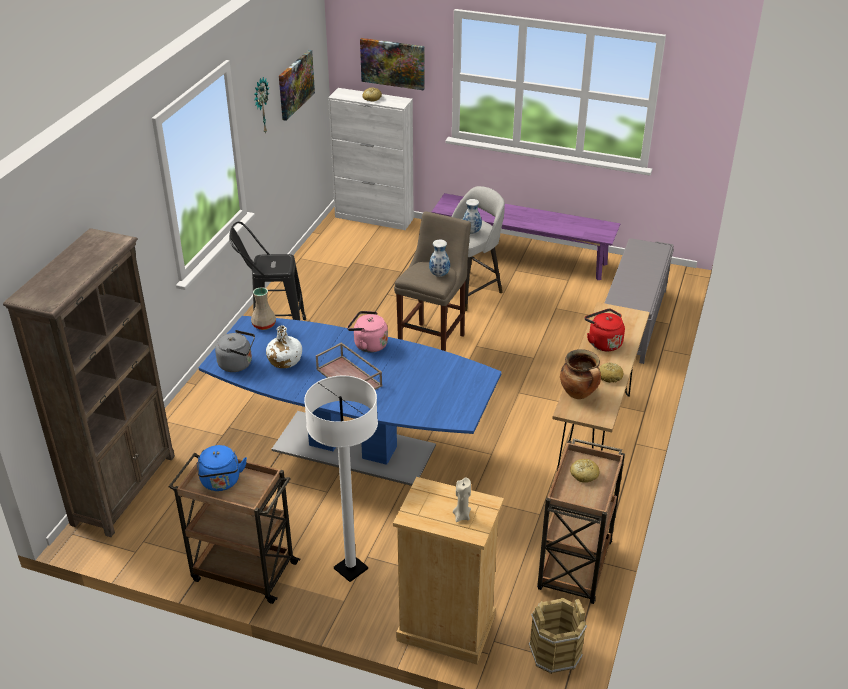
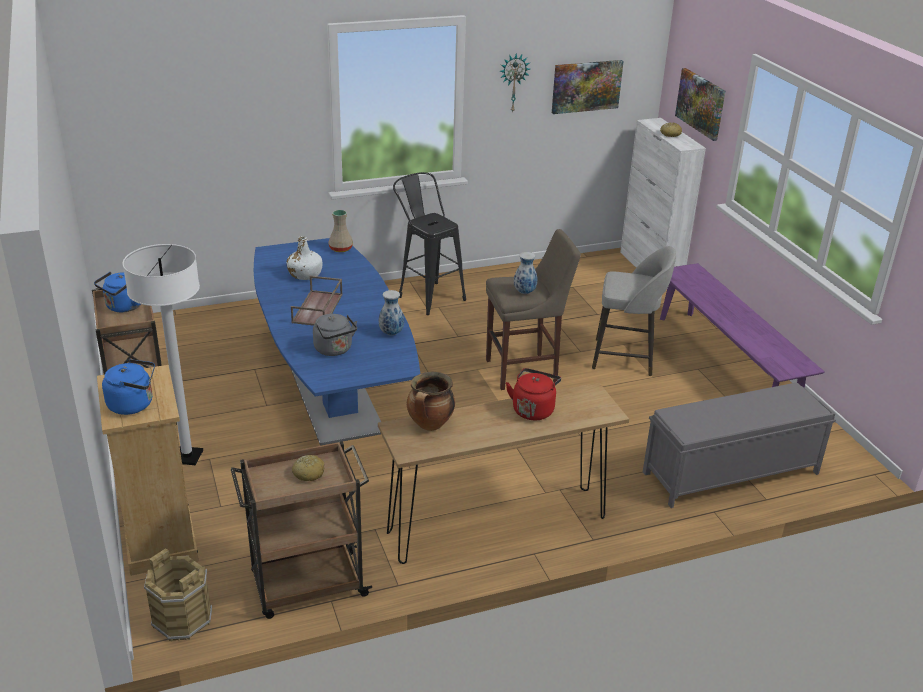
camera: 50 degrees right, 5 degrees down
(124, 489) = (179, 320): brown bookcase -> none
(238, 364) = (277, 259): grey kettle -> grey kettle (334, 350)
(368, 344) = (373, 299): pink kettle -> none
(462, 516) = (134, 404): beige candle -> blue kettle
(471, 232) = (628, 286): vase -> vase (391, 333)
(610, 376) = (481, 433): bread -> none

